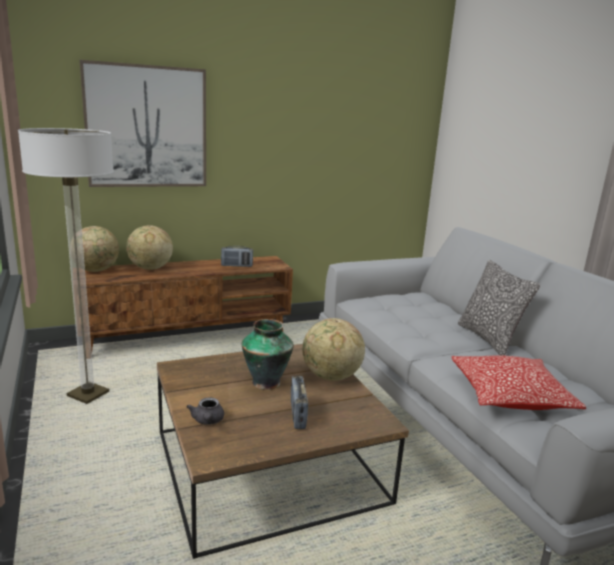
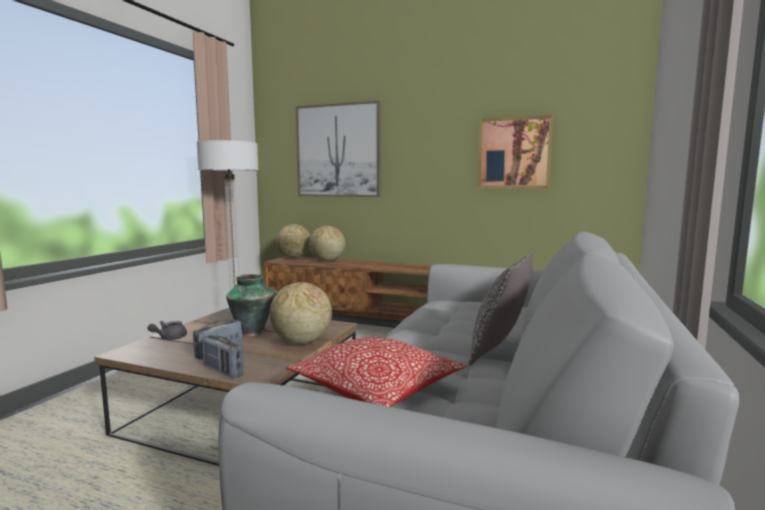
camera: 45 degrees right, 10 degrees down
(236, 266) = (390, 266): radio -> radio (223, 371)
(343, 141) = (514, 153): none -> picture

